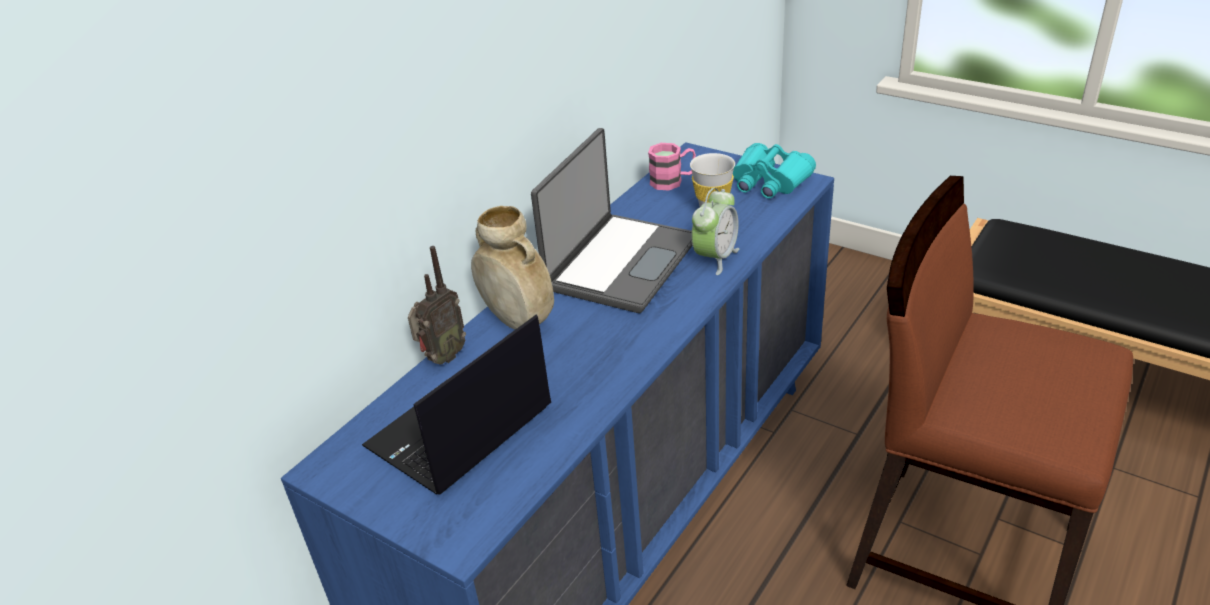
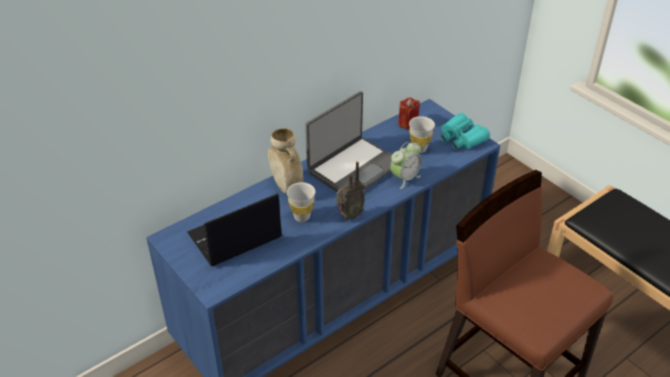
camera: 15 degrees right, 5 degrees up
(442, 358) = (241, 197): radio -> radio (349, 216)
(571, 362) = (302, 217): none -> white cup
(672, 181) = (408, 123): pink mug -> red candle

